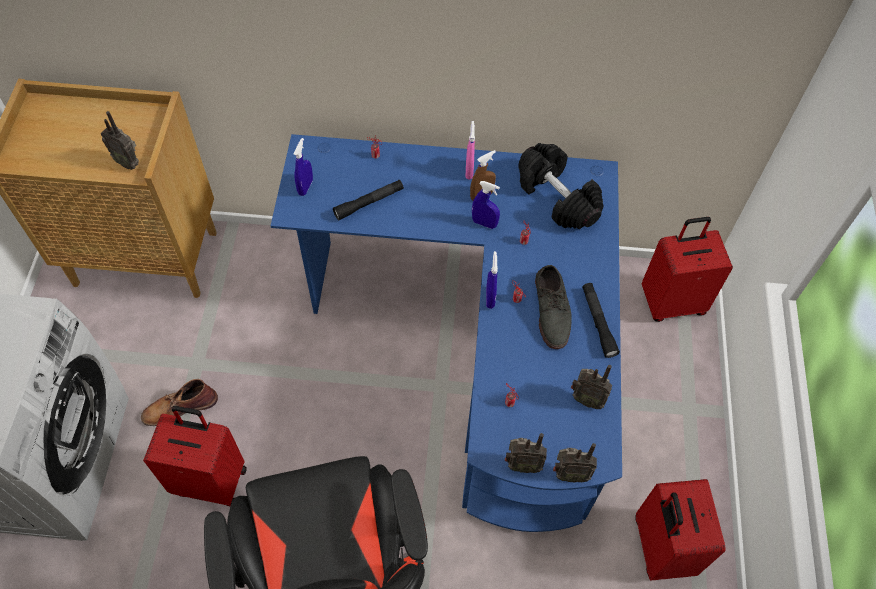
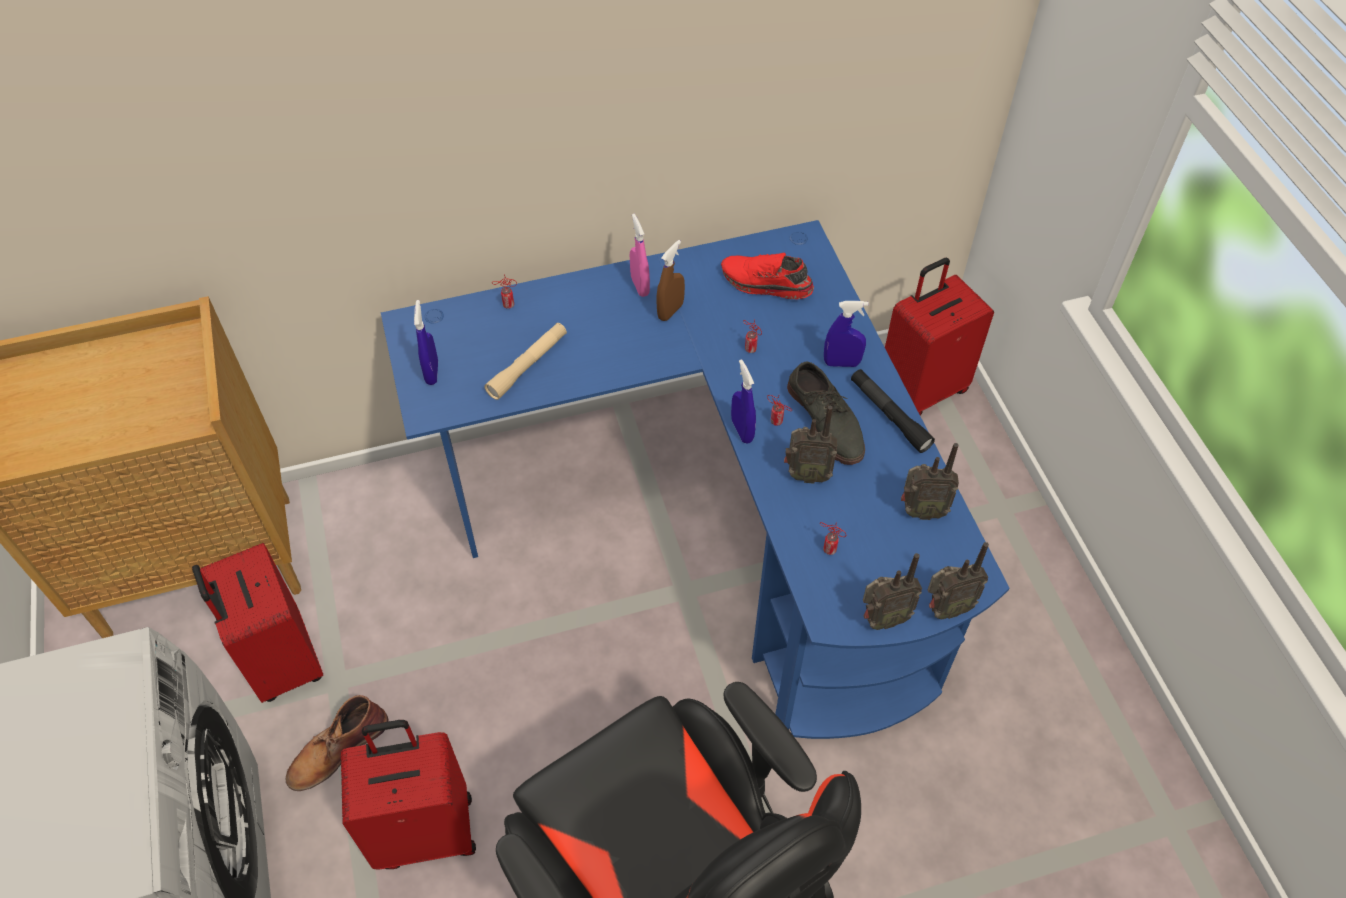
camera: 20 degrees left, 5 degrees down
(128, 162) = (173, 411): radio -> radio (806, 474)
(369, 203) = (528, 365): black flashlight -> beige flashlight
(484, 223) = (690, 343): blue spray bottle -> blue spray bottle (841, 363)
(556, 198) = (765, 285): black dumbbell -> red shoe
(660, 547) = (1045, 686): red suitcase -> red suitcase (281, 661)

